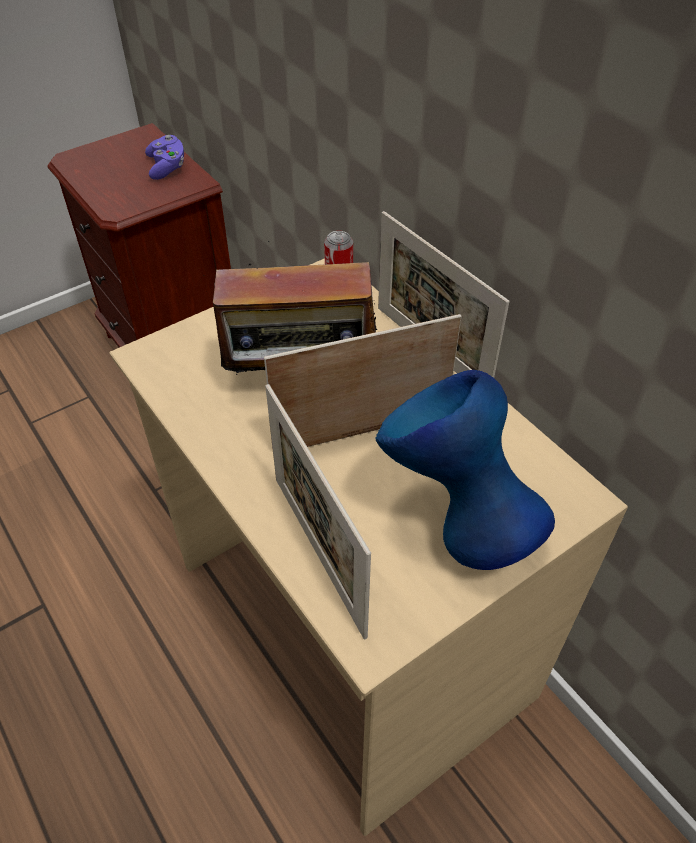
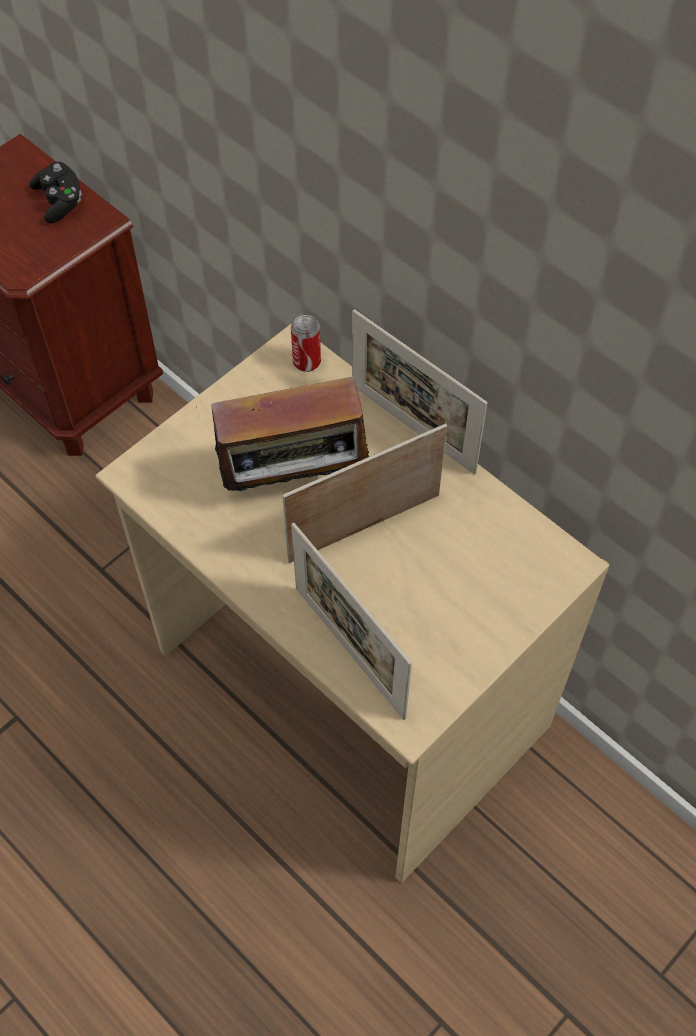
camera: 10 degrees left, 10 degrees up
(167, 167) = (60, 202): purple game controller -> black game controller
(456, 526) = (463, 608): blue vase -> none

